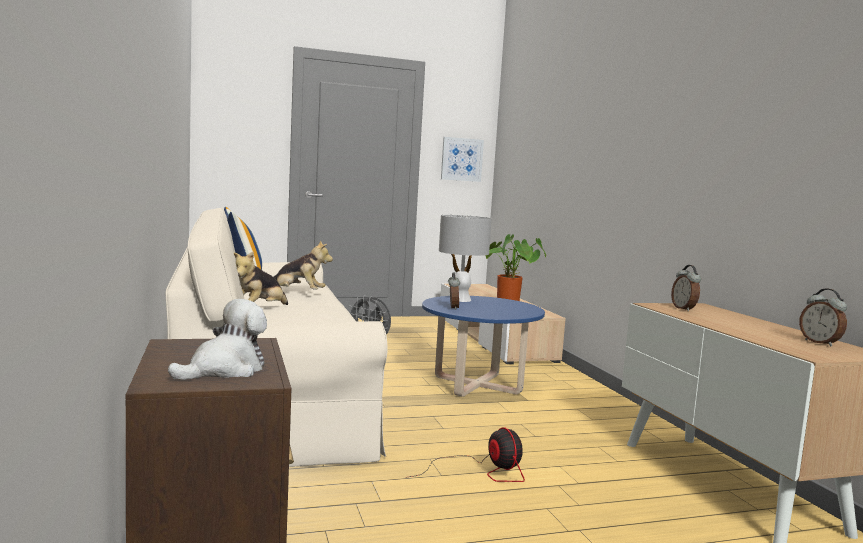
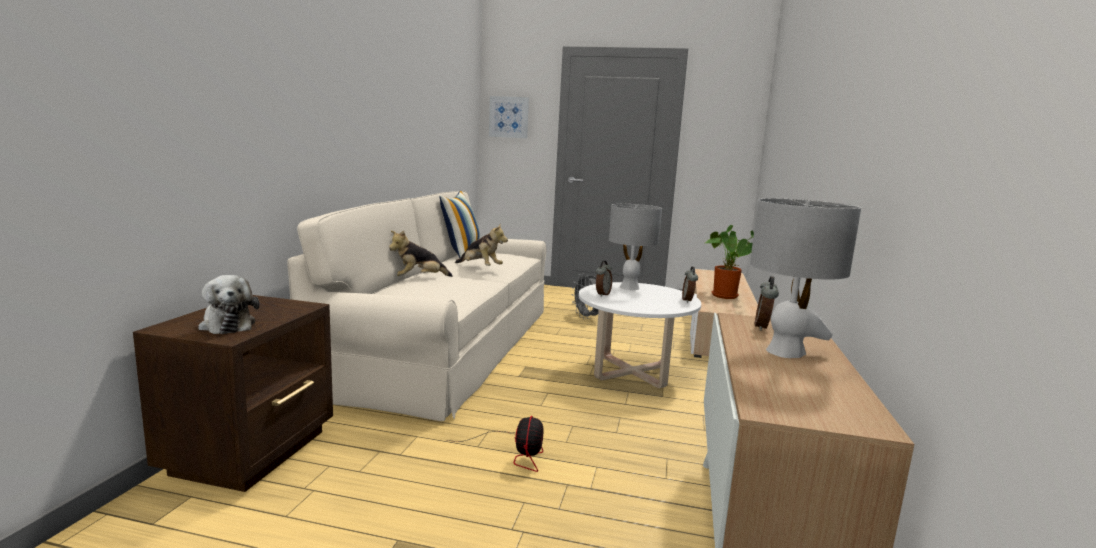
camera: 30 degrees right, 5 degrees up
(225, 370) = (227, 325): plush toy -> plush toy turned 75 degrees clockwise
(461, 159) = (724, 145): picture -> picture (508, 117)
(477, 385) = (632, 372): blue coffee table -> white coffee table
(735, 322) = (786, 352): none -> grey table lamp
(820, 343) = (833, 396): alarm clock -> alarm clock (688, 300)

